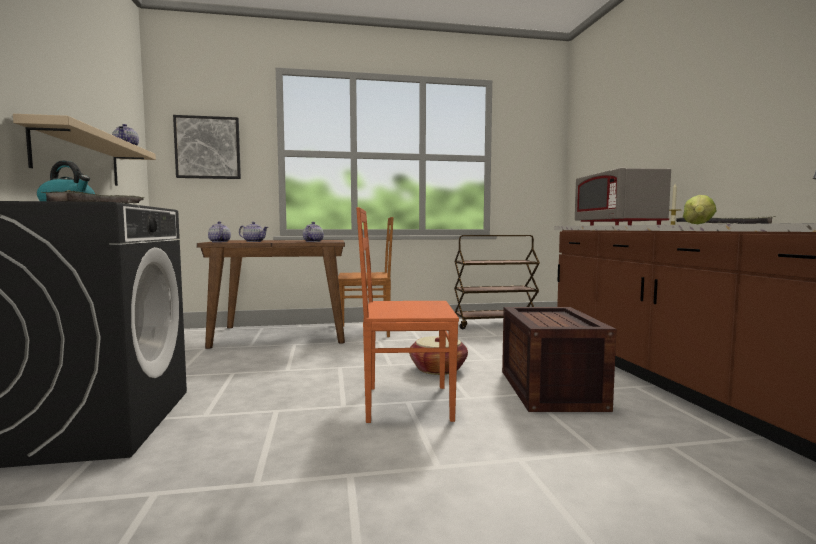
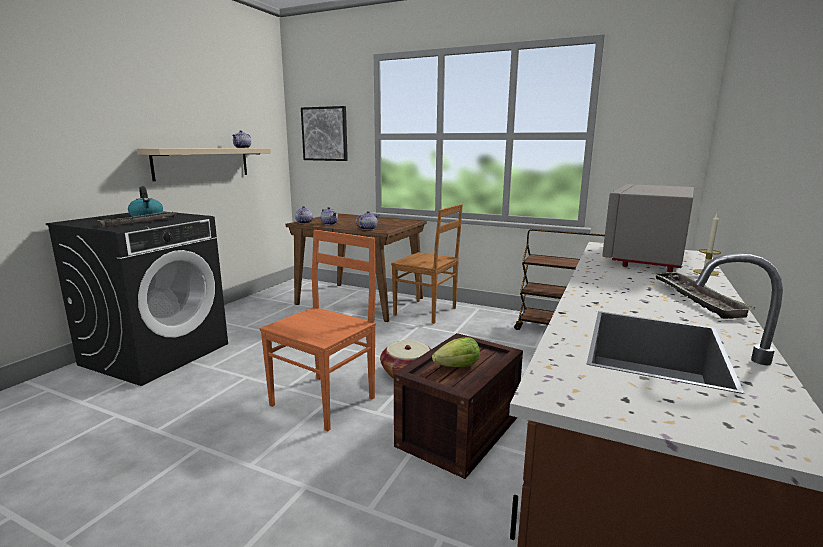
camera: 35 degrees right, 10 degrees up
(405, 403) = (325, 400): orange chair -> orange chair turned 90 degrees clockwise
(698, 224) = (618, 299): lettuce -> lettuce (458, 367)

